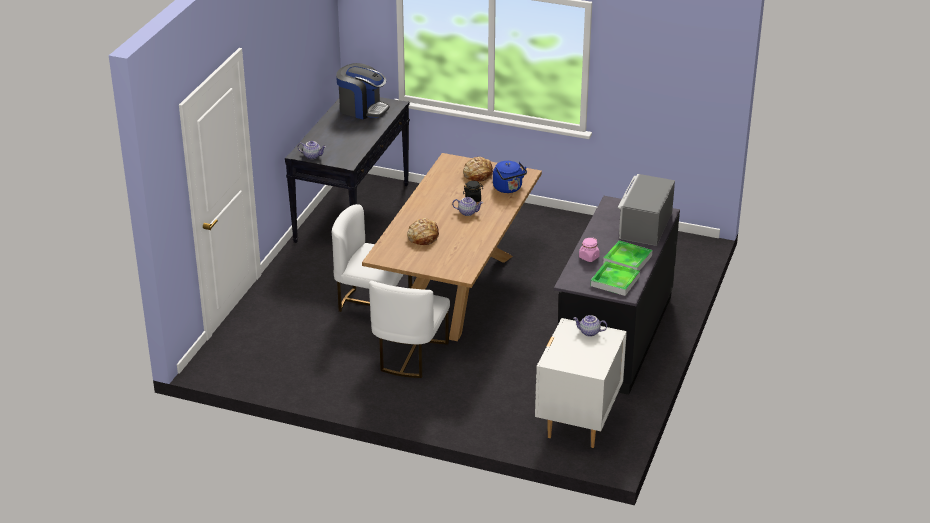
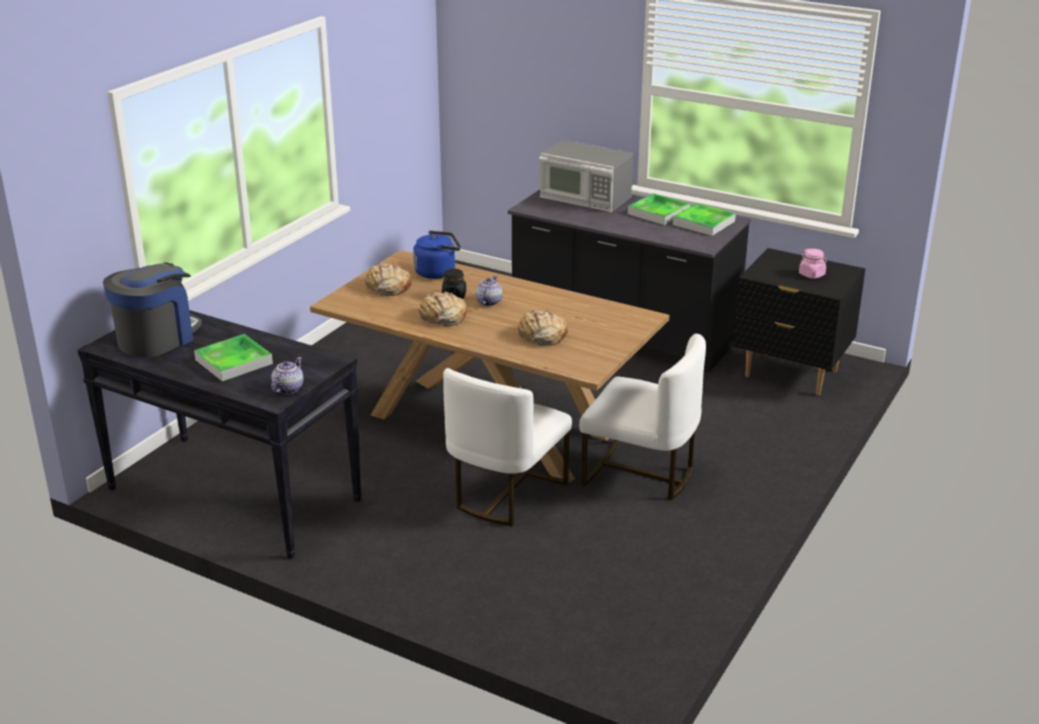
camera: 80 degrees left, 5 degrees down
(340, 135) = (234, 362): none -> tray
(439, 199) = (442, 317): none -> bread
(578, 423) = (790, 374): white nightstand -> black nightstand
(589, 257) = (649, 230): pink jar -> pink jar (812, 275)
(589, 332) = (771, 266): teapot -> none

